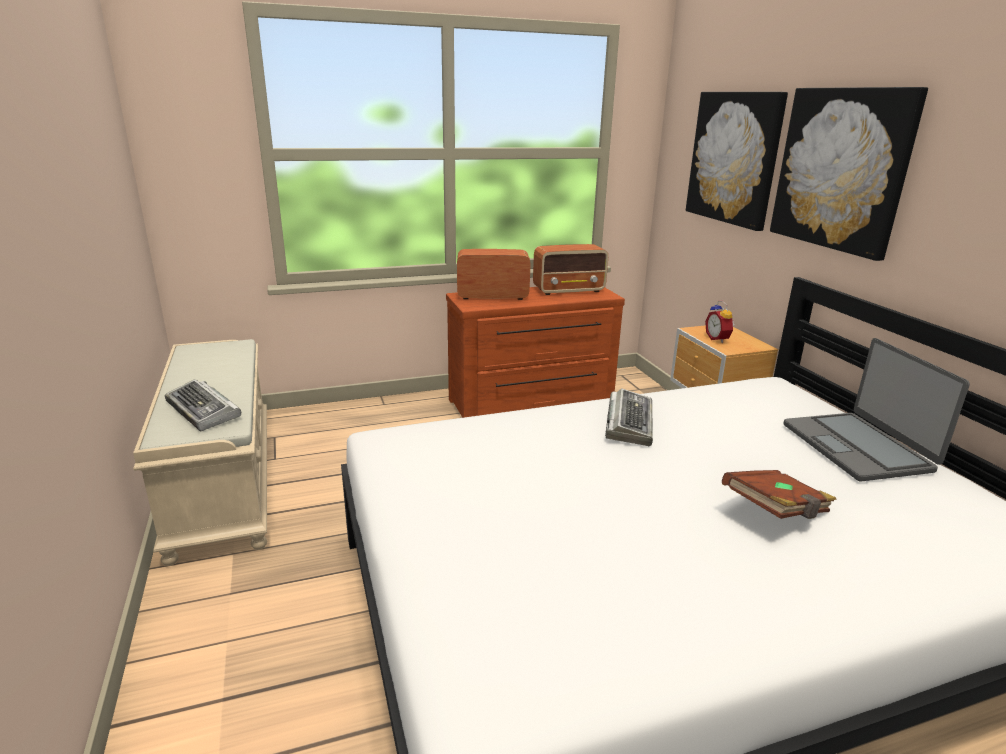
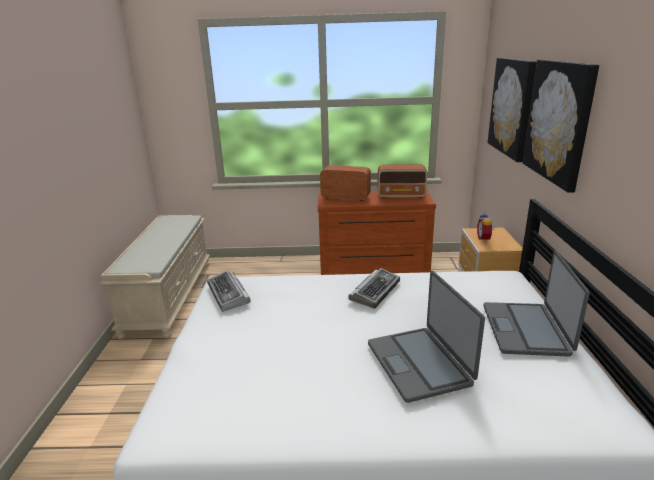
camera: 20 degrees right, 0 degrees up
(204, 411) = (147, 256): keyboard -> keyboard (228, 295)
(776, 511) = (419, 363): brown book -> laptop

